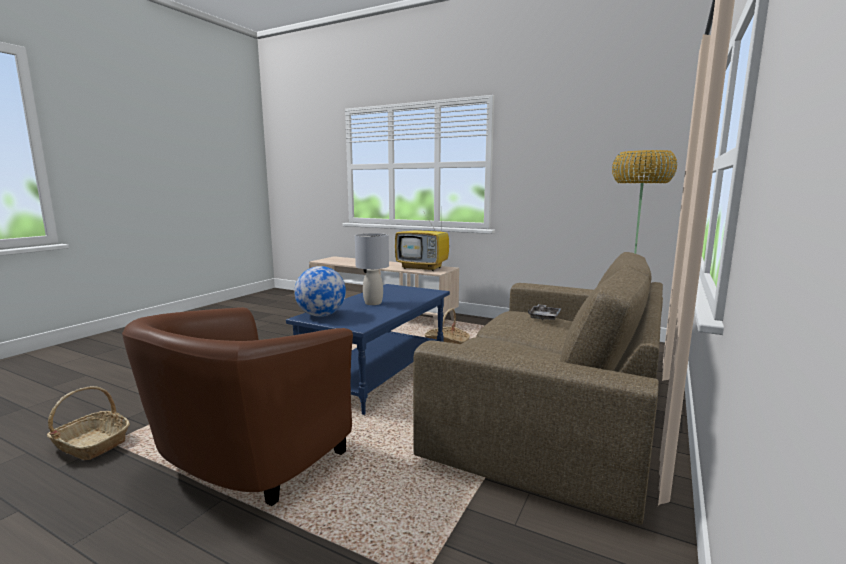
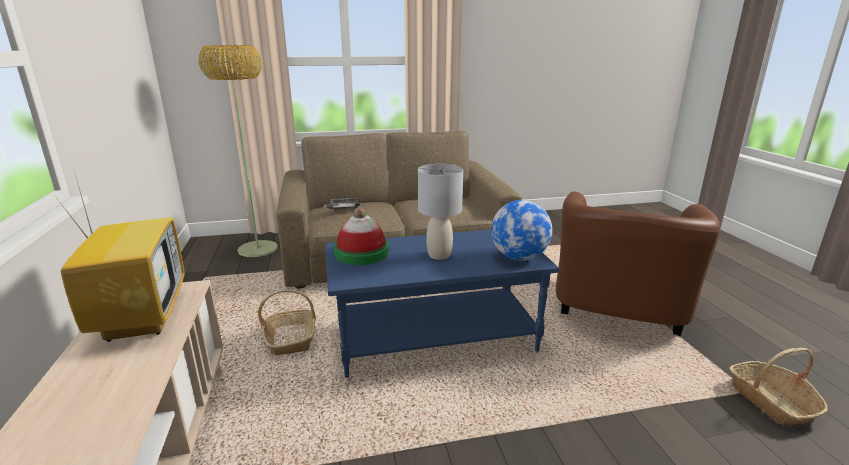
camera: 130 degrees left, 10 degrees up
(246, 465) = (617, 313): brown armchair -> brown armchair turned 120 degrees clockwise
(416, 293) = (361, 253): none -> hat

